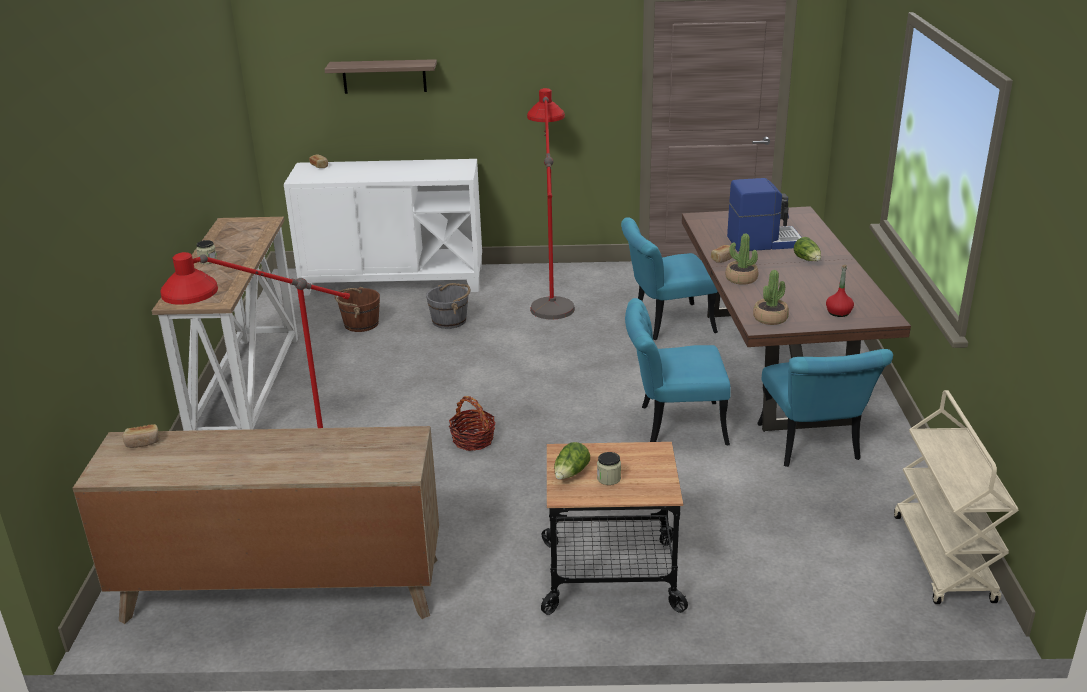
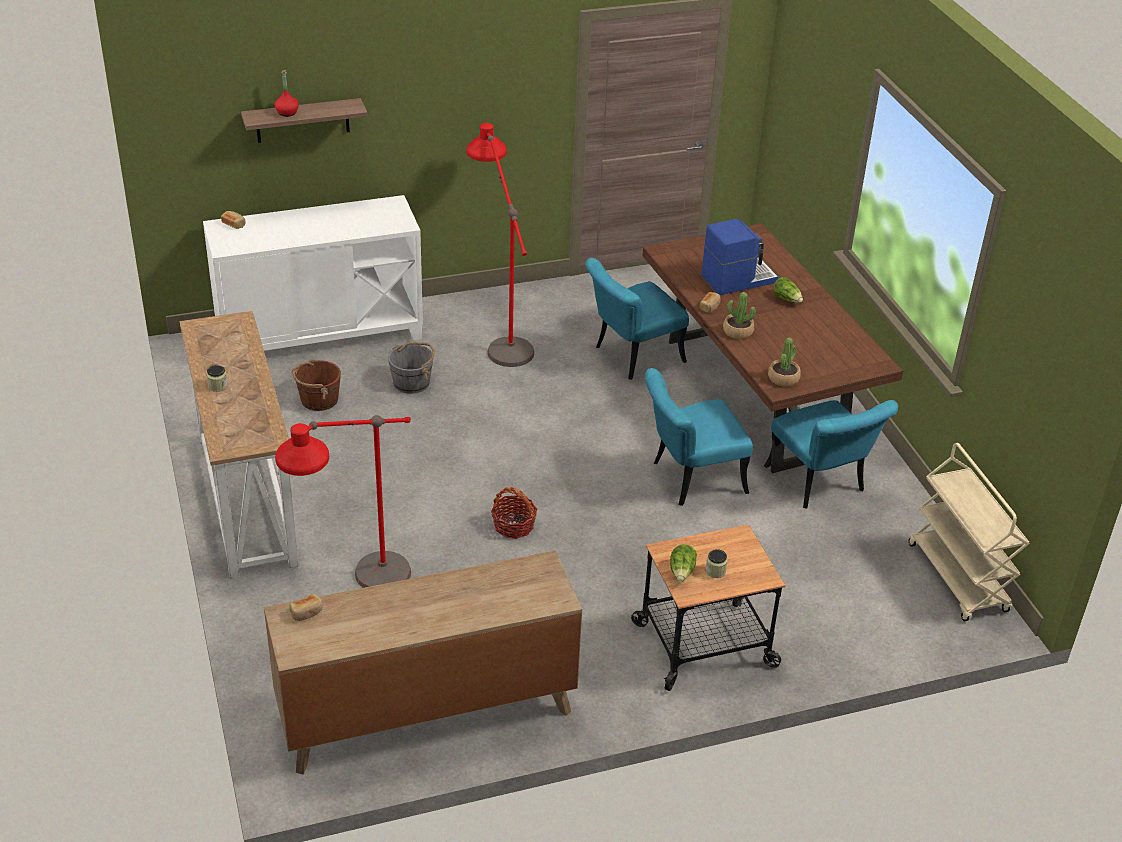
camera: 20 degrees left, 10 degrees up
(838, 312) = (838, 363): red bottle -> red bottle (287, 112)

